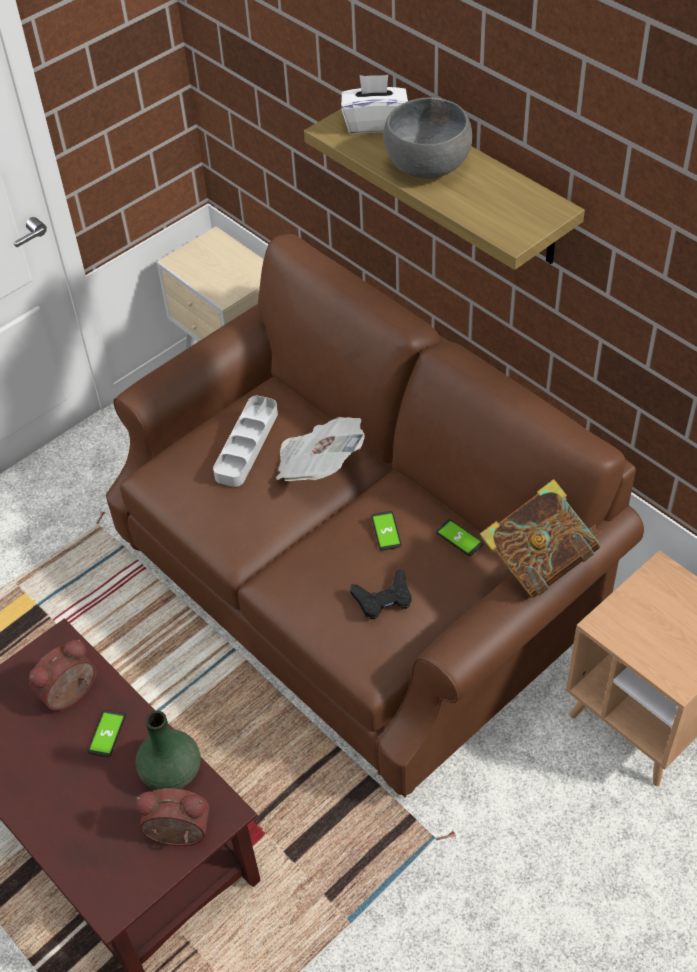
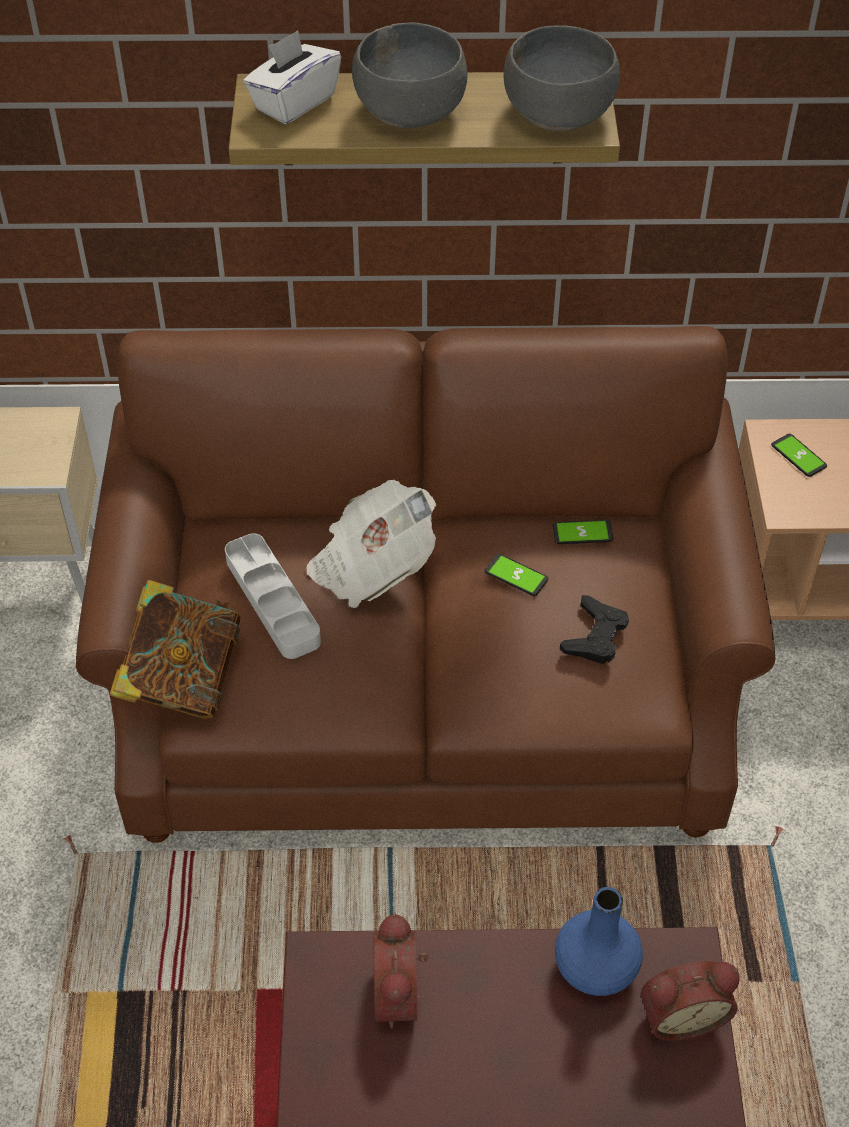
camera: 50 degrees left, 0 degrees up
(107, 733) = (488, 994): phone -> phone (798, 456)
(172, 771) = (595, 966): green vase -> blue vase
(178, 836) = (681, 1014): alarm clock -> alarm clock turned 150 degrees counterclockwise
(509, 216) = (558, 114): none -> grey bowl
(538, 562) = (704, 490): book -> book (181, 680)

